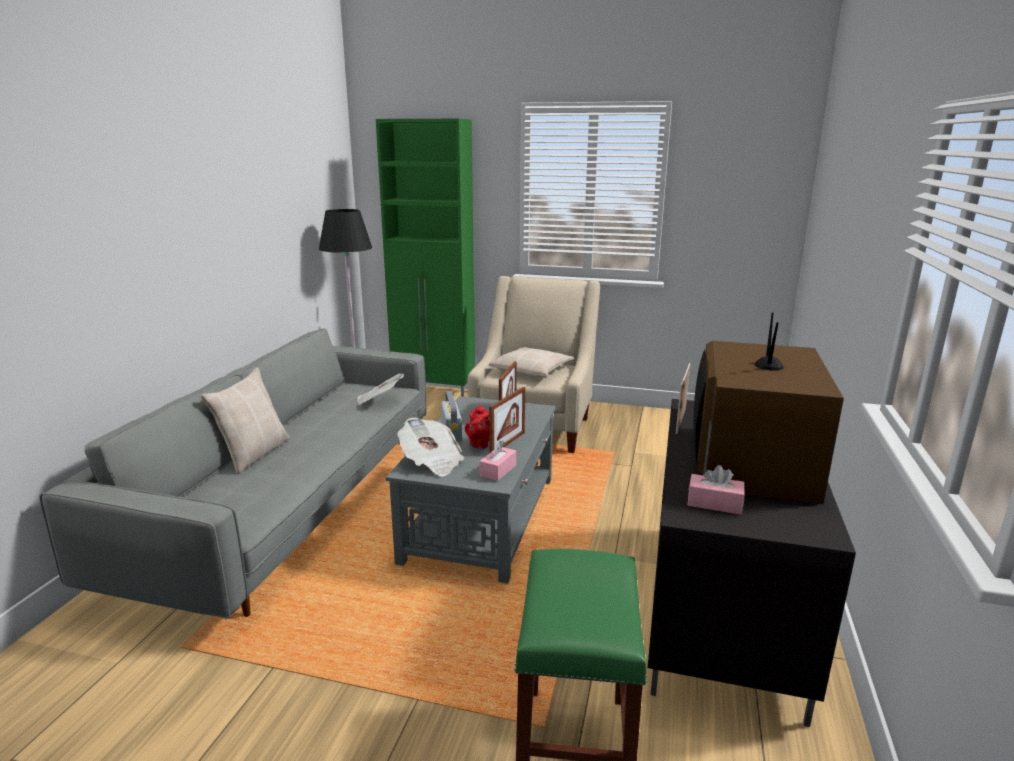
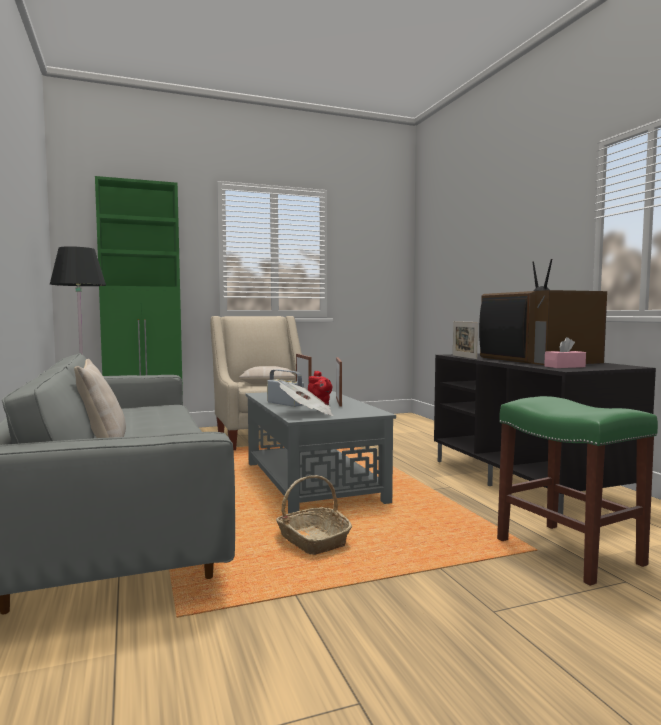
camera: 35 degrees left, 15 degrees down
(370, 605) = (312, 540): none -> basket
(379, 401) = (164, 411): newspaper -> none
(498, 470) = (363, 409): pink tissue box -> none

